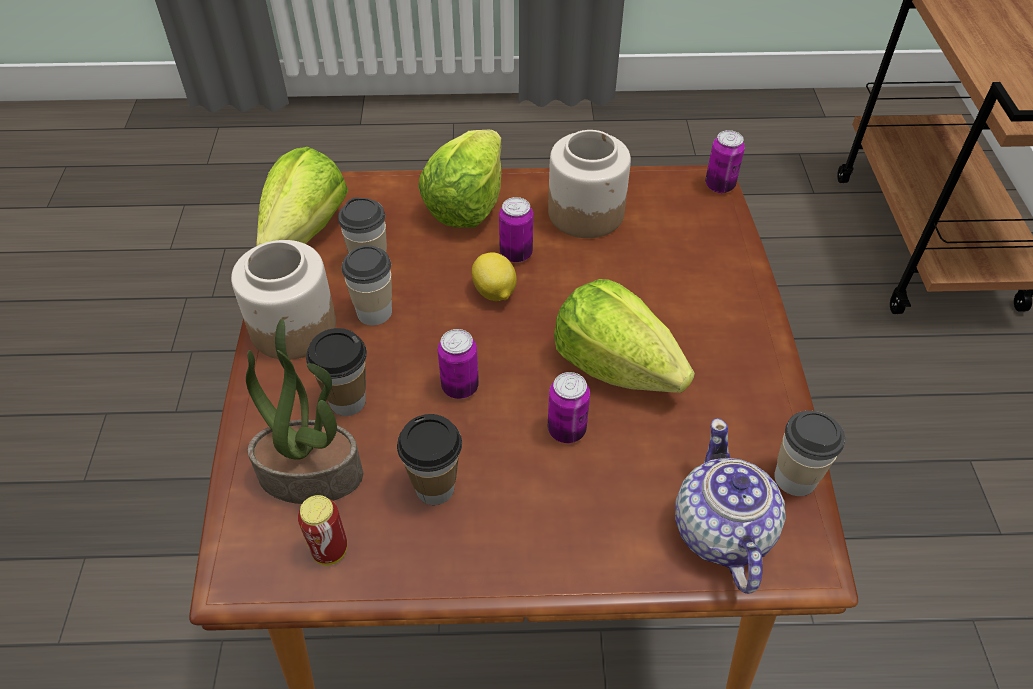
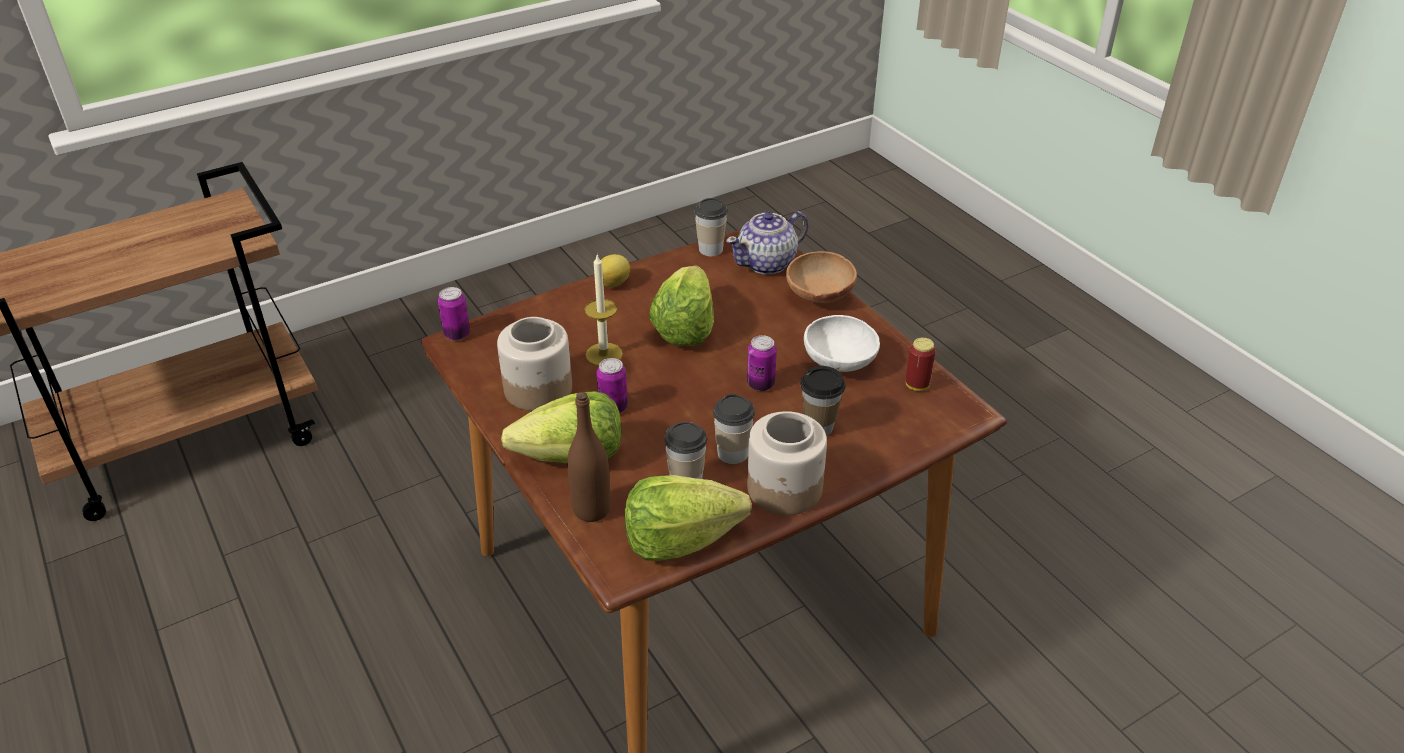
camera: 120 degrees left, 10 degrees down
(313, 474) = (882, 416): potted plant -> none
(392, 194) = (591, 509): none -> brown bottle
(435, 488) = (840, 364): cup -> white bowl
(494, 293) = (663, 402): lemon -> lemon (614, 283)
(566, 430) = (752, 331): can -> none
(597, 550) = (818, 296): none -> brown bowl
(611, 278) = (604, 354): none -> candle

